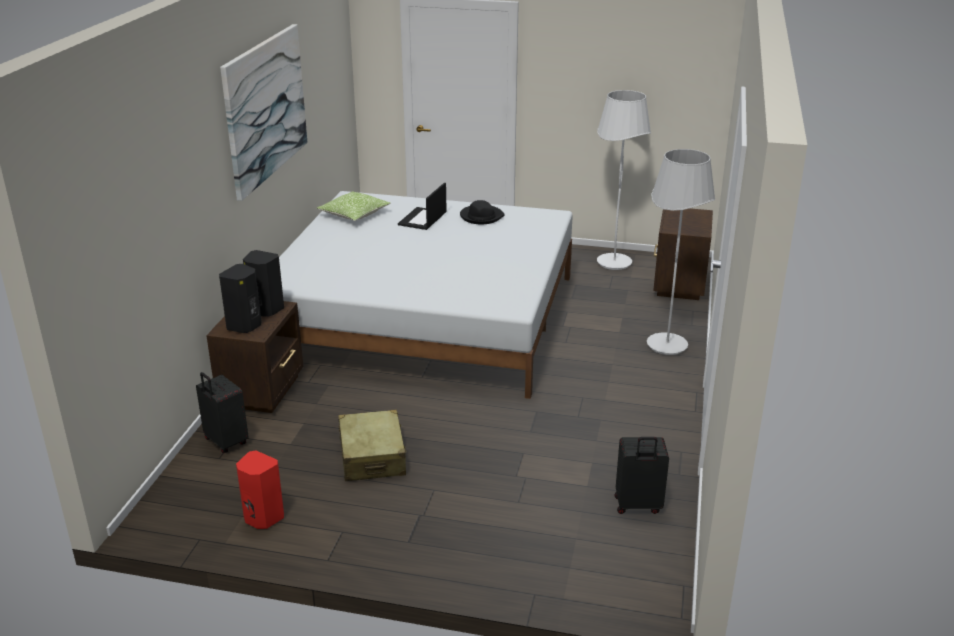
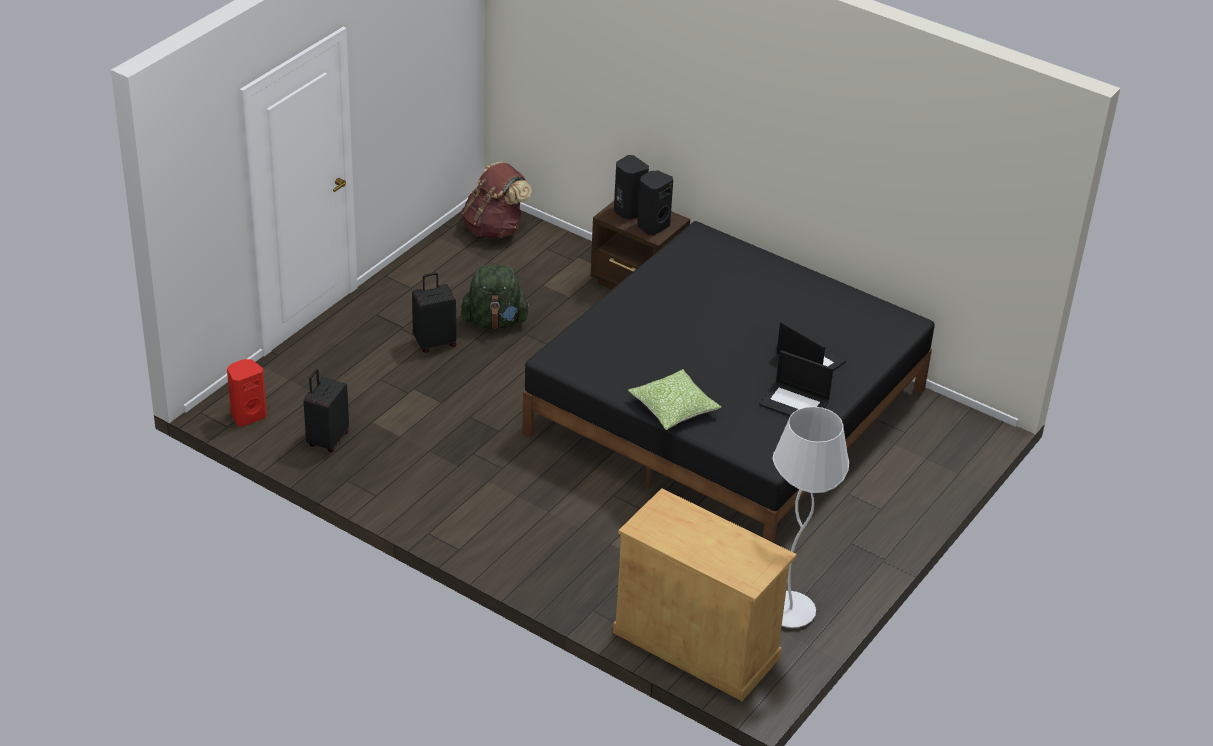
camera: 110 degrees right, 10 degrees up
(191, 504) = (494, 229): none -> brown backpack
(225, 442) = (567, 254): black suitcase -> black suitcase (434, 342)
(262, 518) = (454, 256): red speaker -> red speaker (247, 415)
(265, 108) = (799, 119): picture -> none
(354, 214) = (848, 314): pillow -> pillow (673, 408)
(372, 457) = (495, 321): beige suitcase -> green backpack
(425, 317) = (727, 412): white bed -> black bed
(481, 216) = (795, 403): black hat -> laptop
(666, 345) = (559, 568): white floor lamp -> none
(678, 285) = (696, 644): brown nightstand -> beige cabinet

